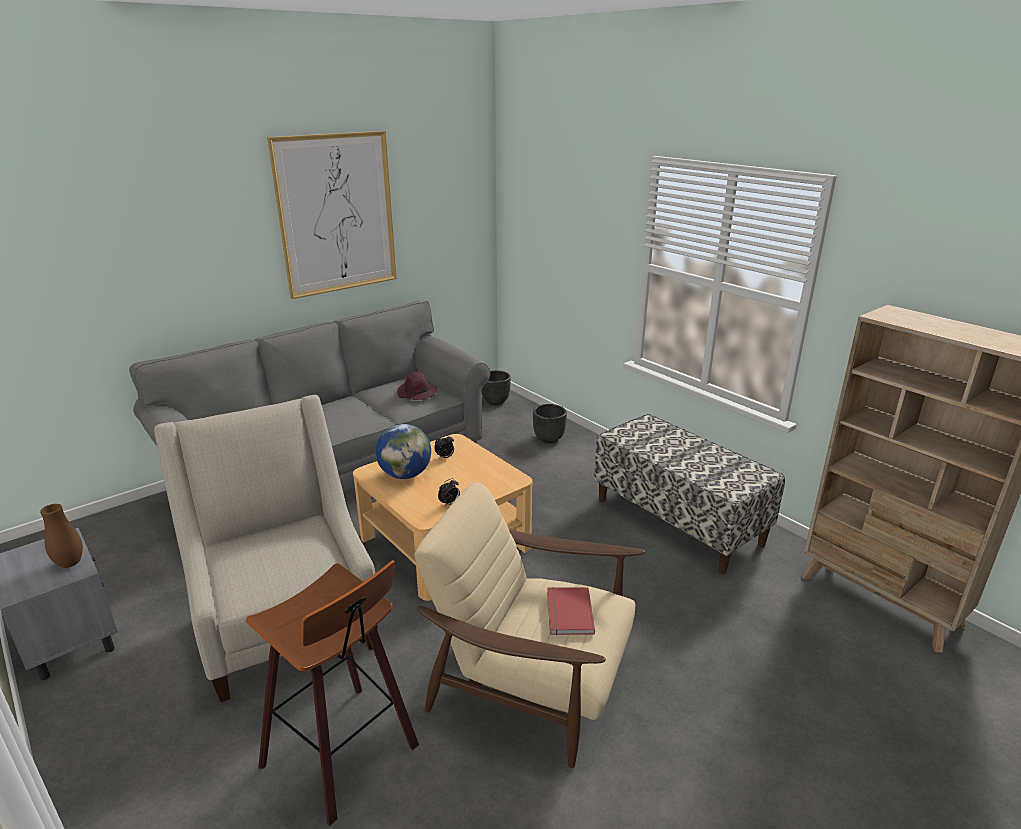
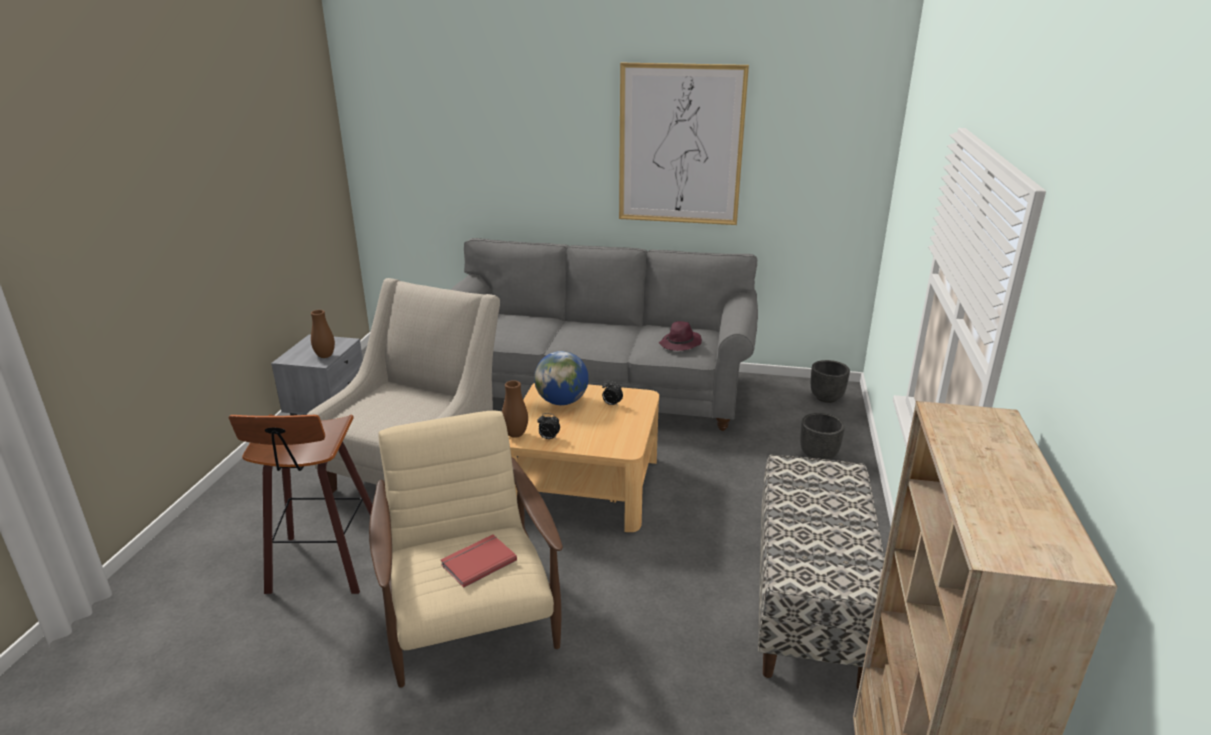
camera: 50 degrees right, 0 degrees up
(420, 516) = (515, 434): none -> brown vase

